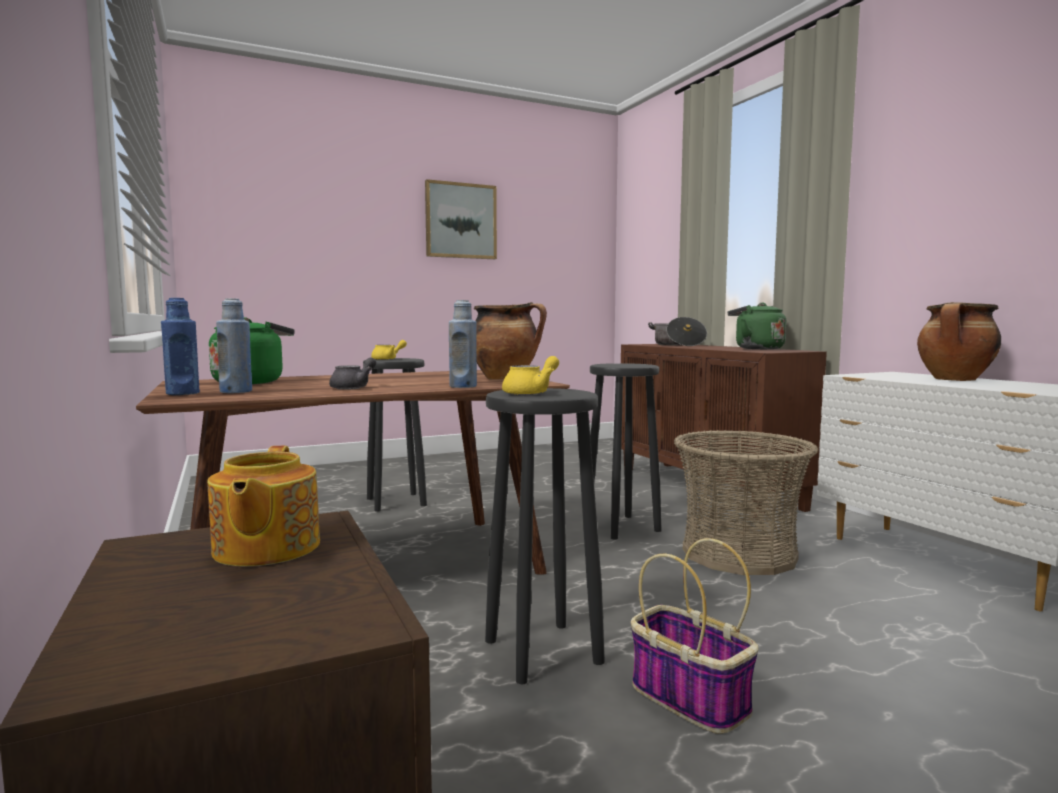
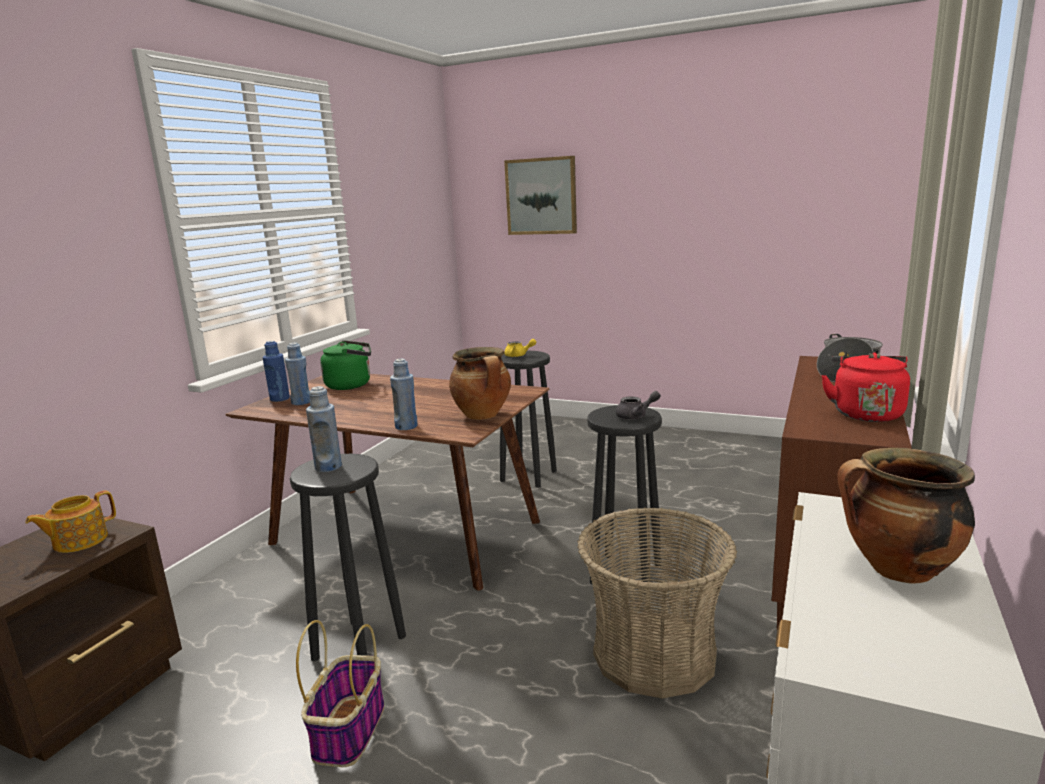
camera: 50 degrees right, 10 degrees up
(354, 387) = (357, 411): grey teapot -> grey teapot (636, 416)
(460, 221) = (694, 184): picture -> picture (541, 196)
(531, 393) = (328, 467): yellow teapot -> blue bottle
(756, 348) = (865, 413): green kettle -> red kettle

